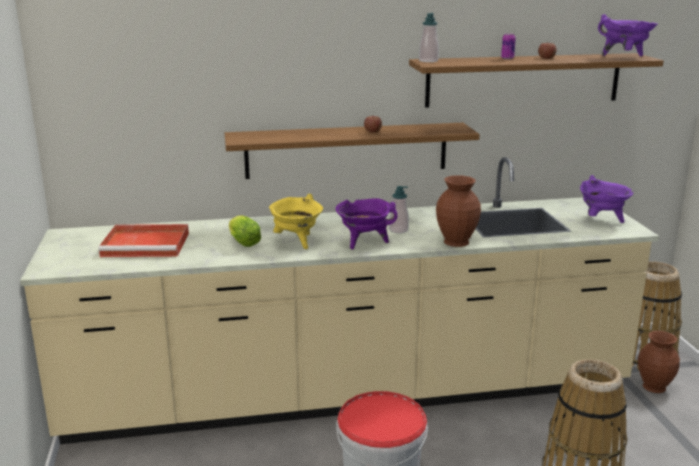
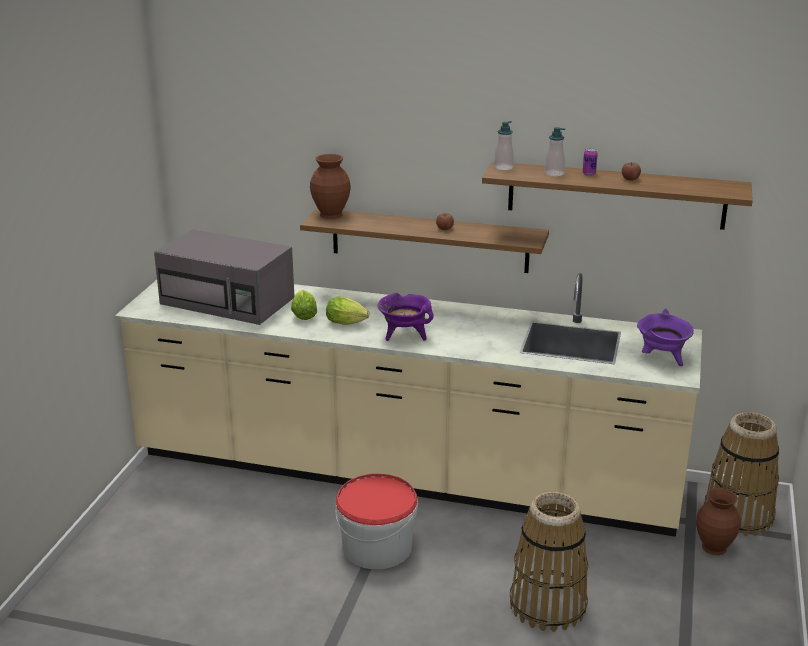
camera: 25 degrees right, 5 degrees up
(147, 244) = (229, 301): red tray -> grey microwave
(296, 242) = (348, 323): yellow cooking pot -> lettuce
(398, 230) = (449, 329): soap dispenser -> soap dispenser (554, 173)
(457, 242) = (488, 352): brown vase -> brown vase (331, 215)
(624, 57) = (717, 189): purple cooking pot -> none

